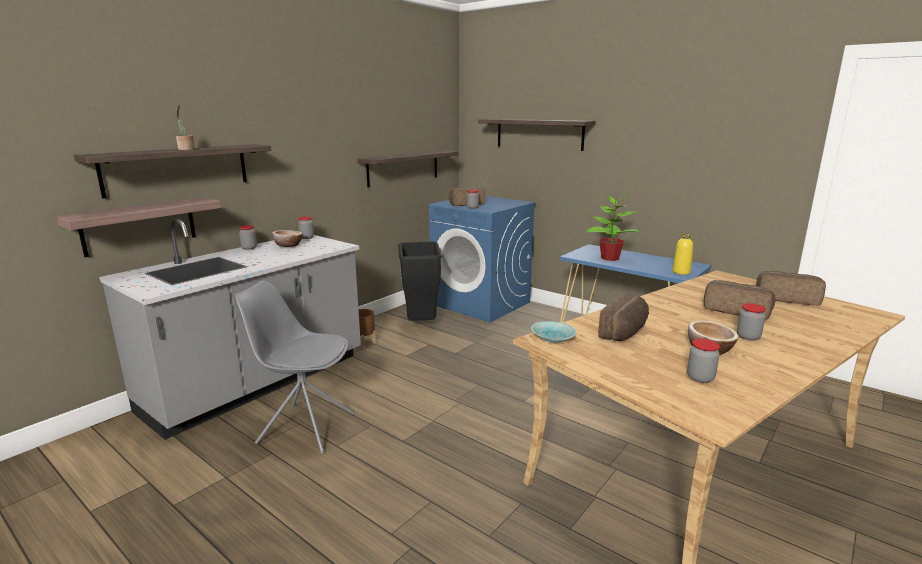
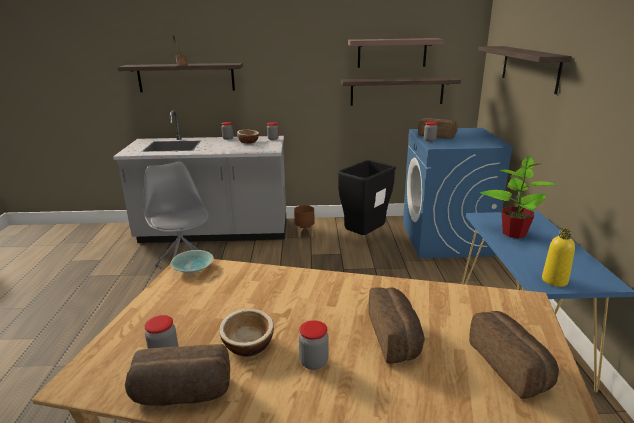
camera: 50 degrees right, 5 degrees up
(140, 226) = (161, 112): shelf -> shelf (392, 53)
(625, 332) = (244, 292): bread -> bread (182, 395)

